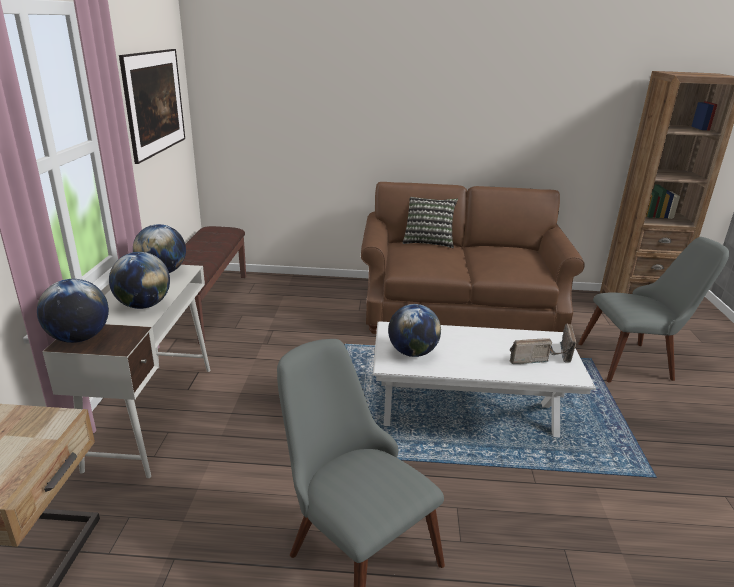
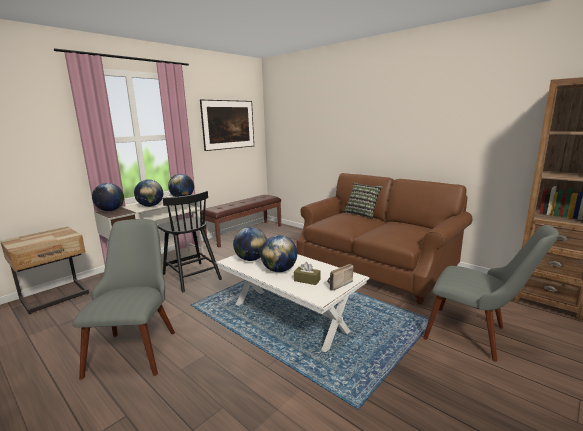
camera: 40 degrees right, 10 degrees down
(244, 410) = (191, 276): none -> black chair
(474, 357) = (279, 270): none -> globe
(525, 359) = (307, 280): radio -> brown tissue box

